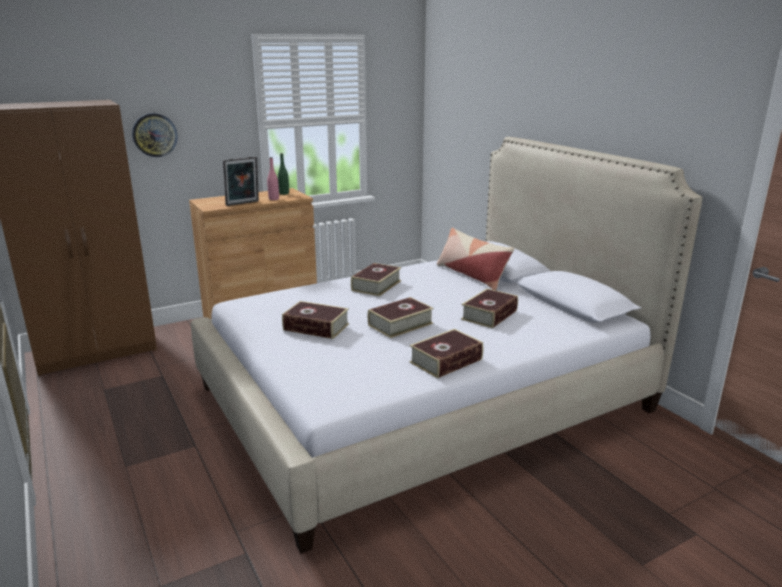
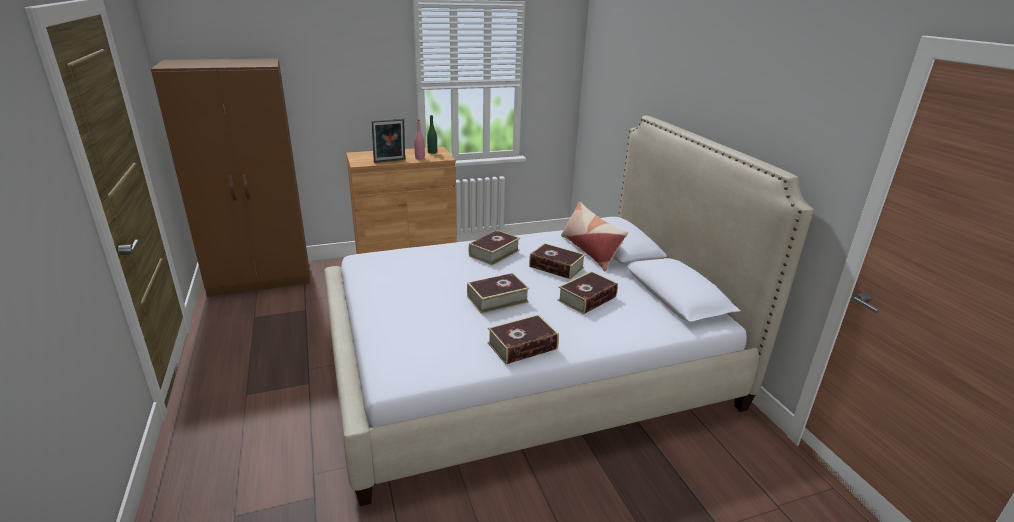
camera: 10 degrees right, 5 degrees up
(154, 135) = (319, 91): wall clock -> none
(316, 327) = (419, 293): book -> book (556, 267)

